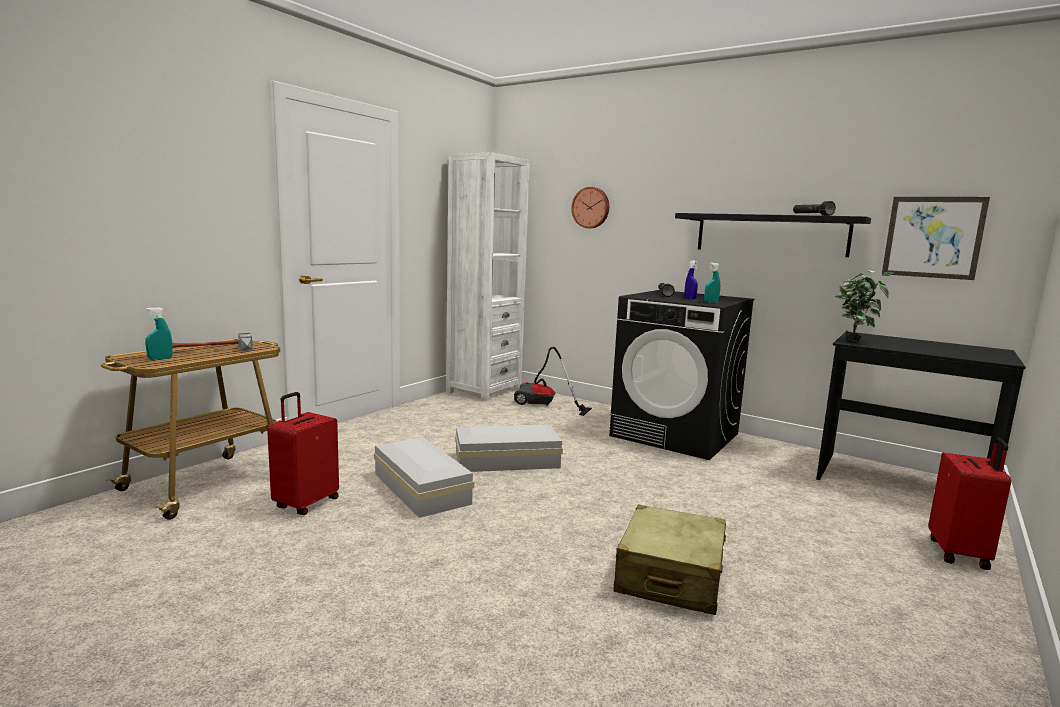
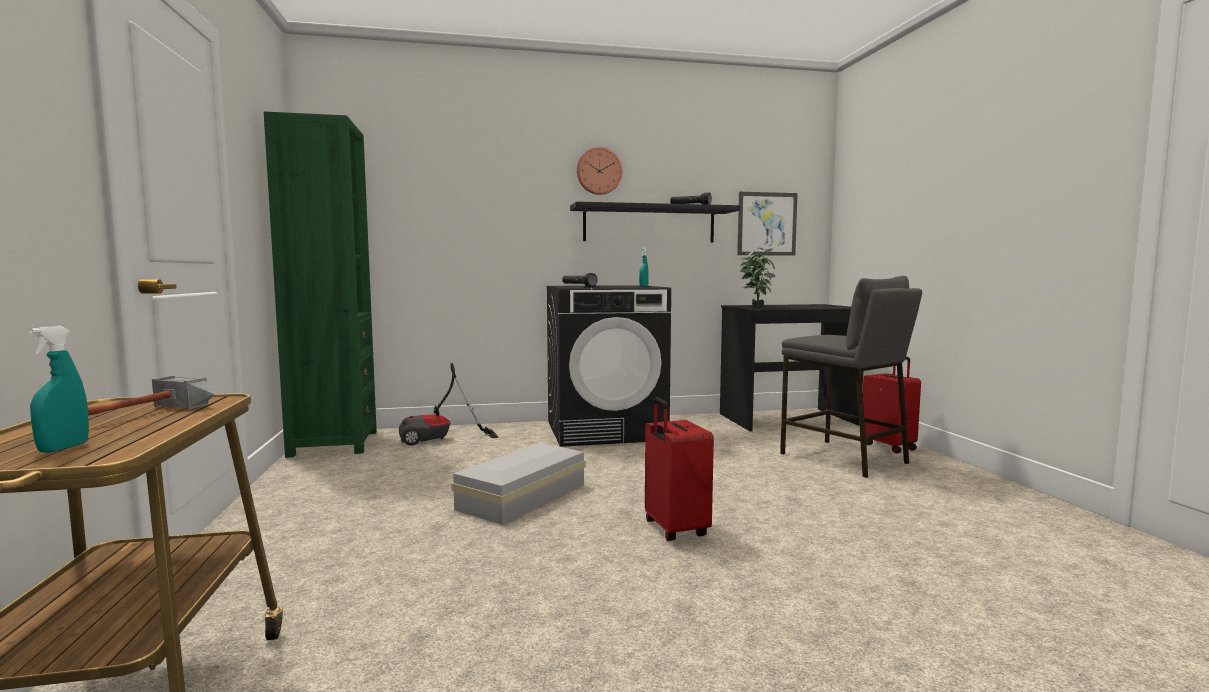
camera: 45 degrees left, 5 degrees down
(305, 503) = (395, 639): red suitcase -> red suitcase (674, 529)
(422, 487) = (499, 554): white storage box -> none
(484, 390) = (333, 444): white bookcase -> green bookcase
(591, 207) = (452, 197): wall clock -> wall clock (599, 171)
(670, 576) = (832, 524): beige suitcase -> none
(690, 298) = (612, 286): blue spray bottle -> none
(854, 539) = (843, 458): none -> grey stool

